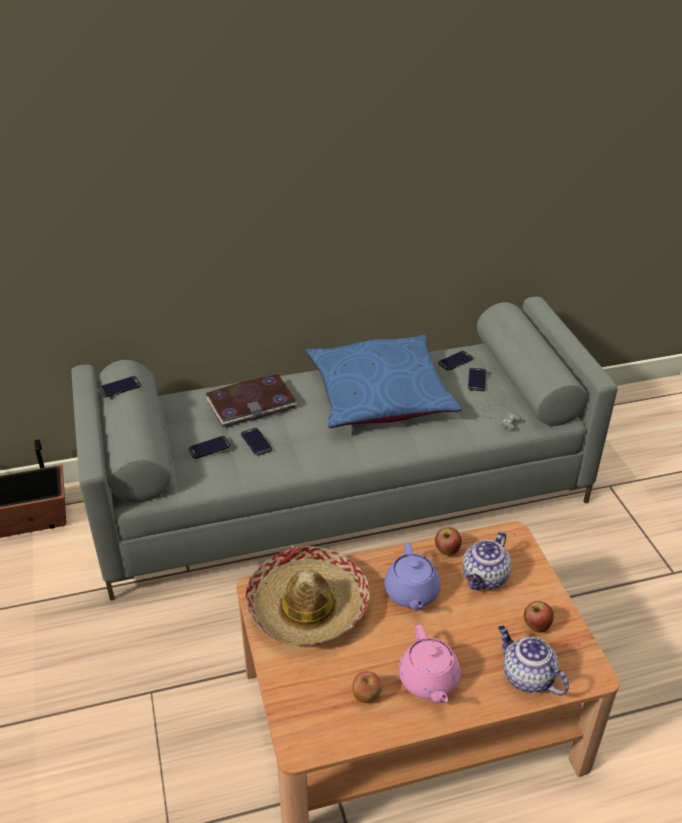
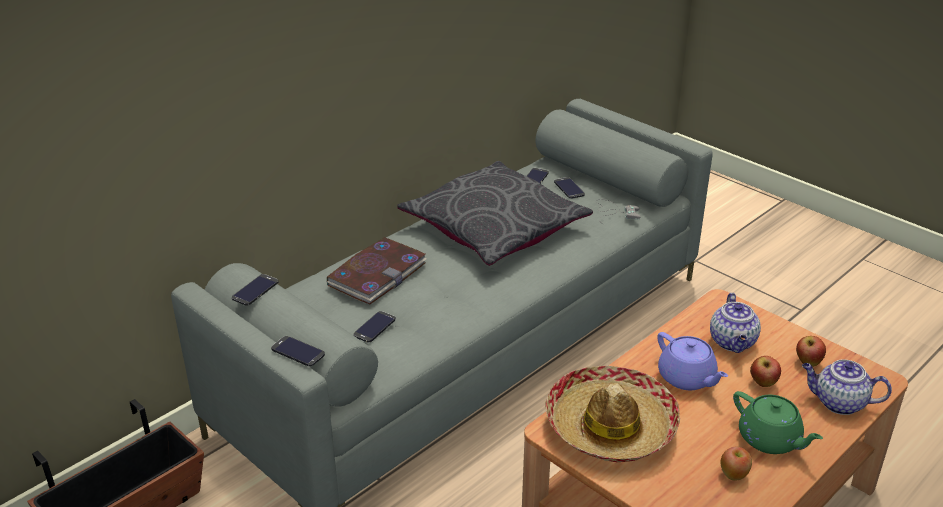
camera: 30 degrees left, 5 degrees down
(256, 442) = (417, 306): phone -> phone (298, 351)
(379, 394) = (494, 227): blue pillow -> grey pillow
(429, 681) = (770, 440): pink teapot -> green teapot
(447, 551) = (682, 334): apple -> apple (763, 383)

